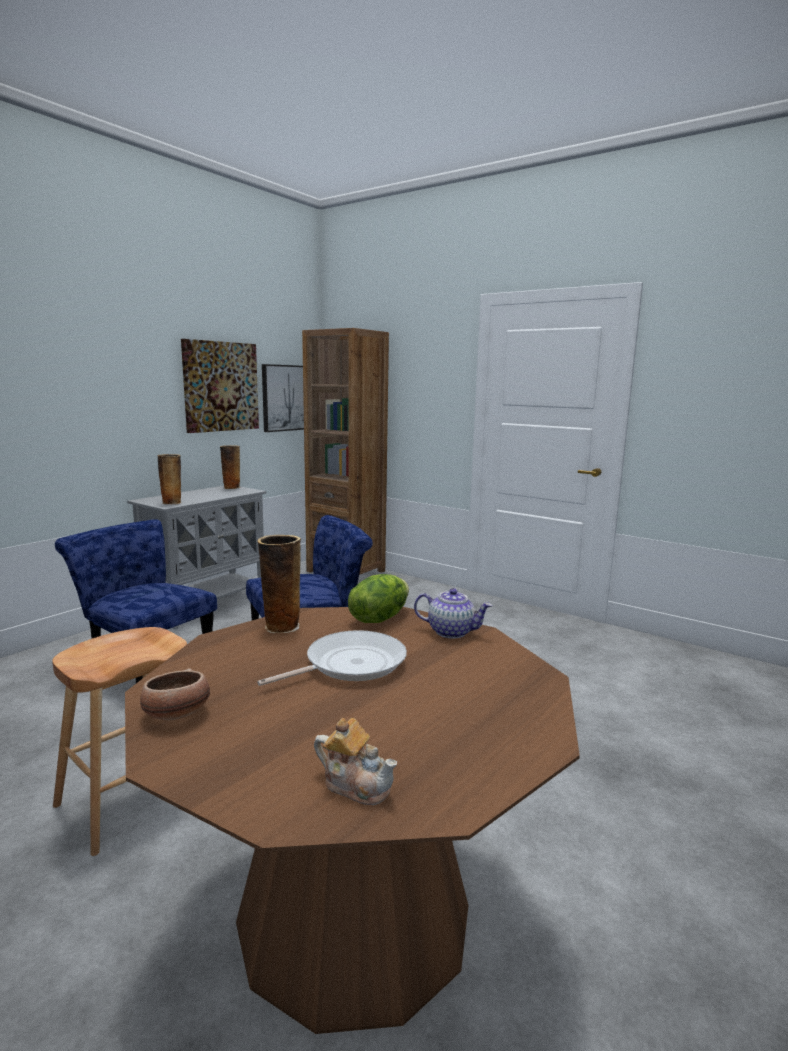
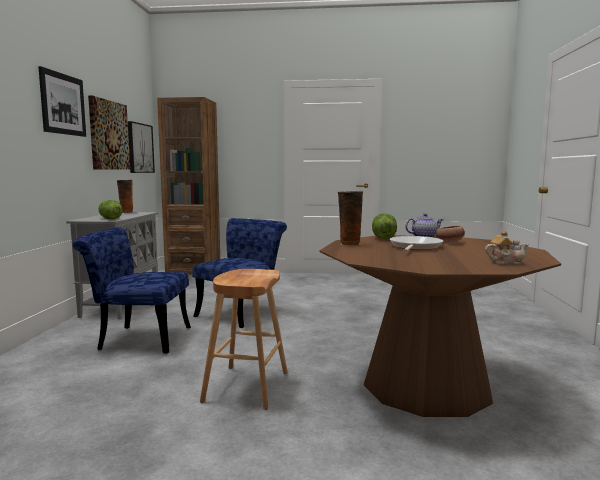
camera: 30 degrees left, 5 degrees down
(131, 355) = (63, 104): none -> picture
(172, 502) = (109, 219): vase -> lettuce
(176, 715) = (393, 263): bowl -> bowl (450, 242)

